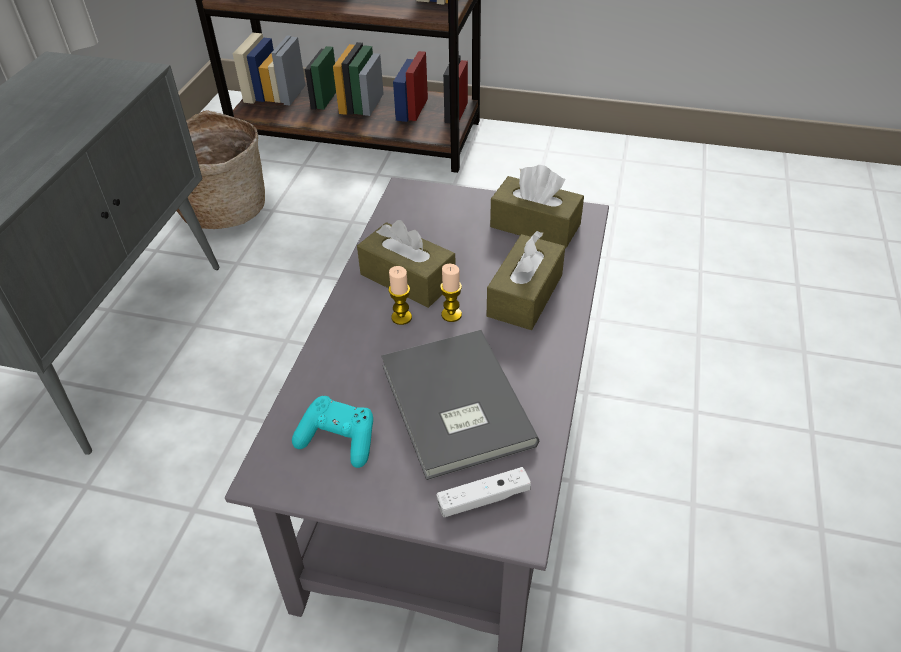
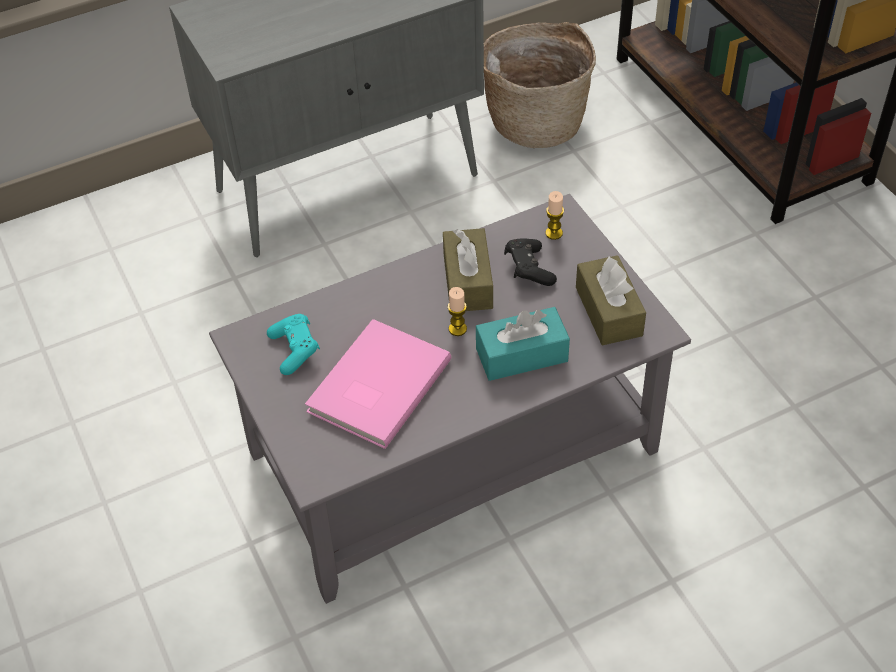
camera: 50 degrees right, 5 degrees up
(401, 317) = (426, 305): candle -> candle (554, 233)
(440, 239) = (528, 270): none -> black game controller
(453, 407) = (375, 386): grey book -> pink book
(483, 498) = (319, 448): white game controller -> none
(525, 295) = (521, 355): brown tissue box -> turquoise tissue box

